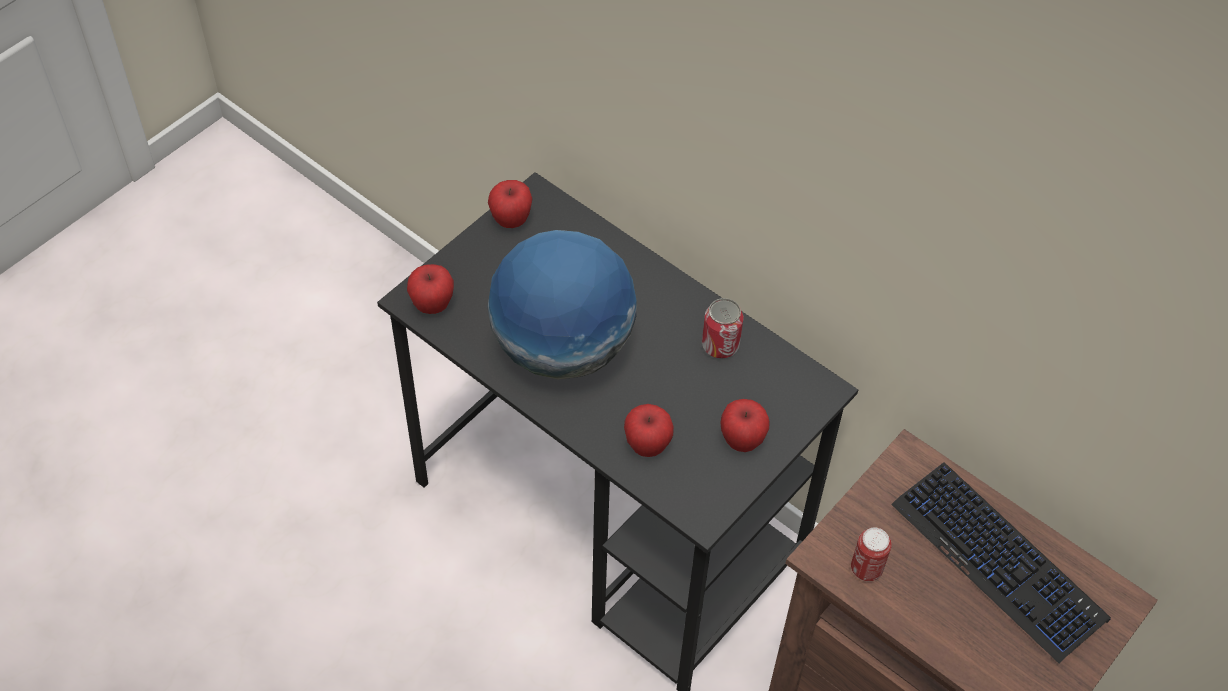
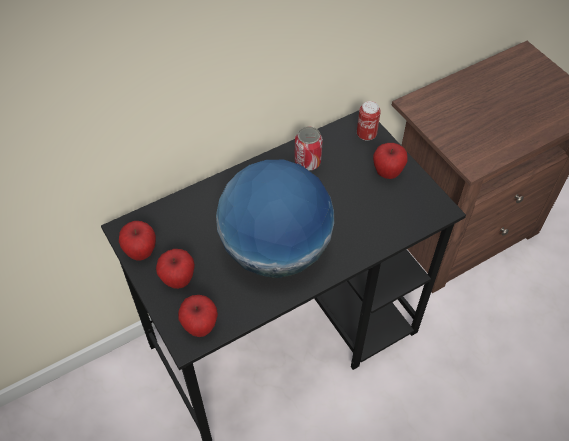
camera: 70 degrees left, 0 degrees up
(647, 446) = (376, 224): apple -> apple (178, 280)
(866, 569) = (486, 147): can -> can (366, 134)
(998, 561) = (492, 90): keyboard -> none

